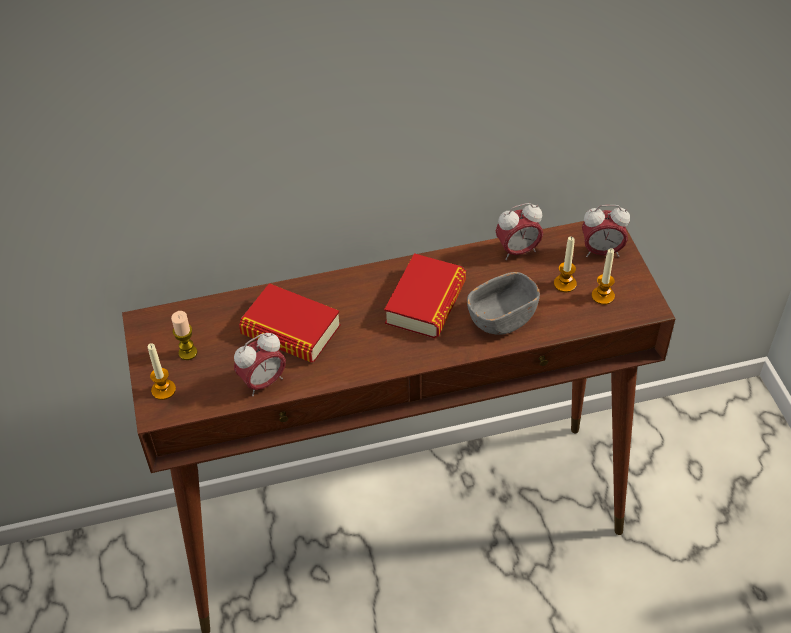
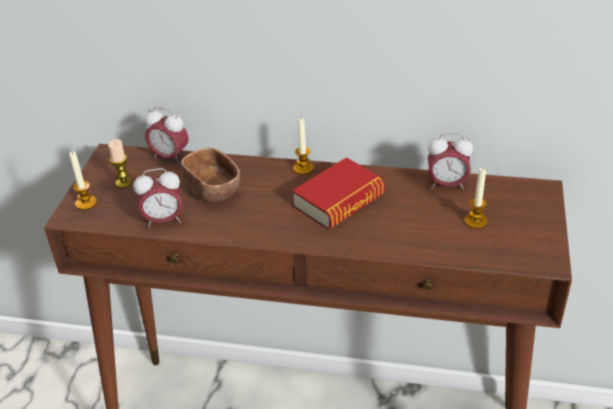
camera: 25 degrees right, 10 degrees down
(291, 330) = (213, 190): book -> brown bowl
(502, 317) = (399, 231): grey bowl -> none
(601, 251) = (527, 205): alarm clock -> alarm clock (170, 157)
(602, 296) = (507, 240): candle -> candle (303, 168)

